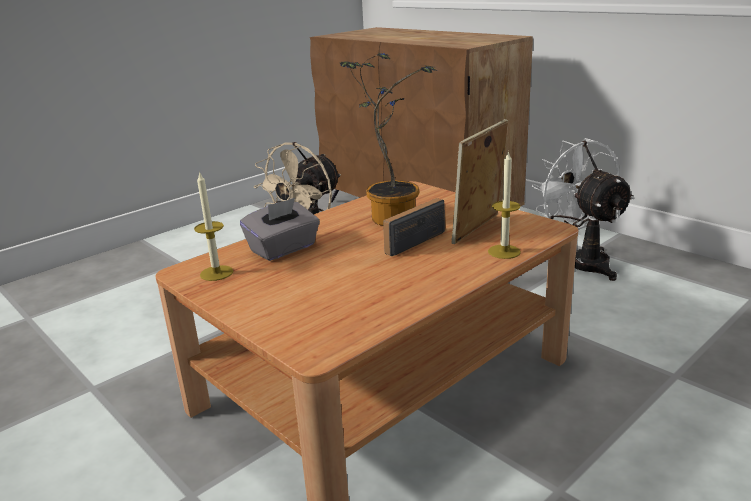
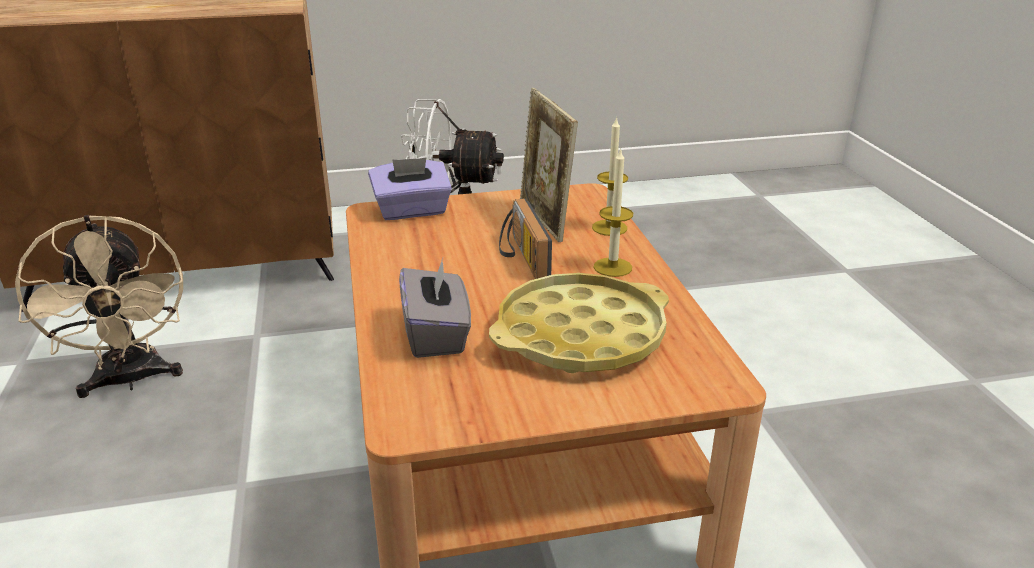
camera: 60 degrees left, 5 degrees up
(216, 273) = (445, 400): candle -> candle (612, 267)
(329, 287) = (580, 335): none -> yellow tray
(391, 216) = (439, 246): potted plant -> none
(427, 195) = (412, 211): none -> purple tissue box

